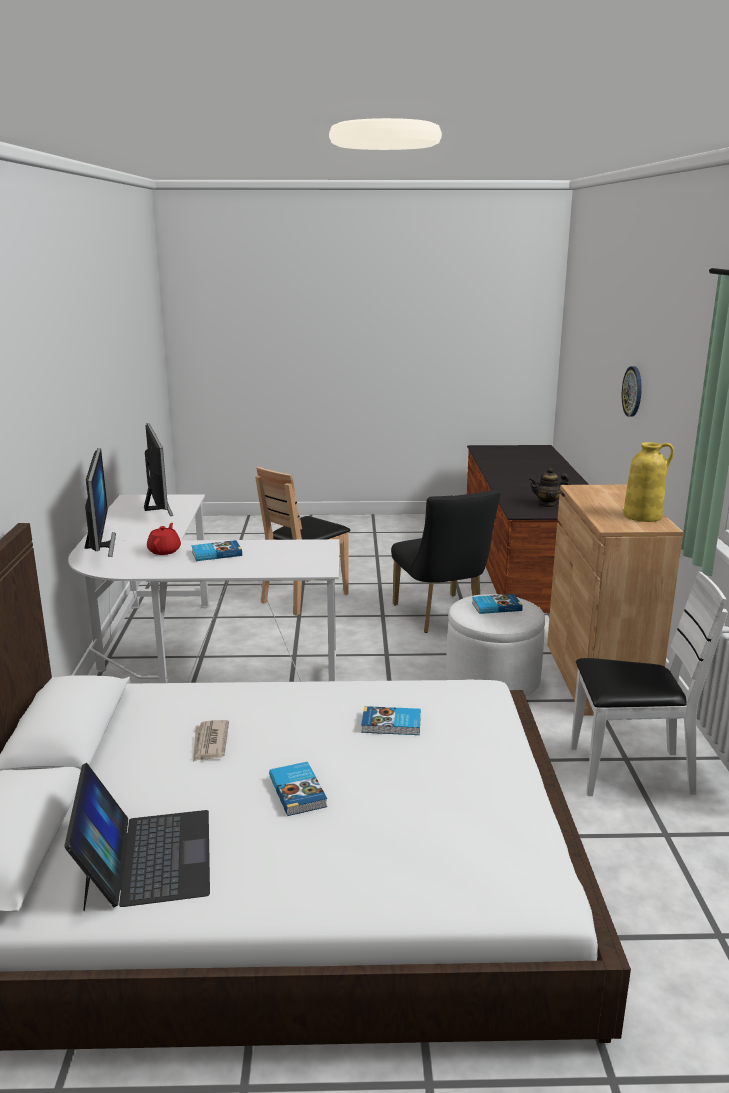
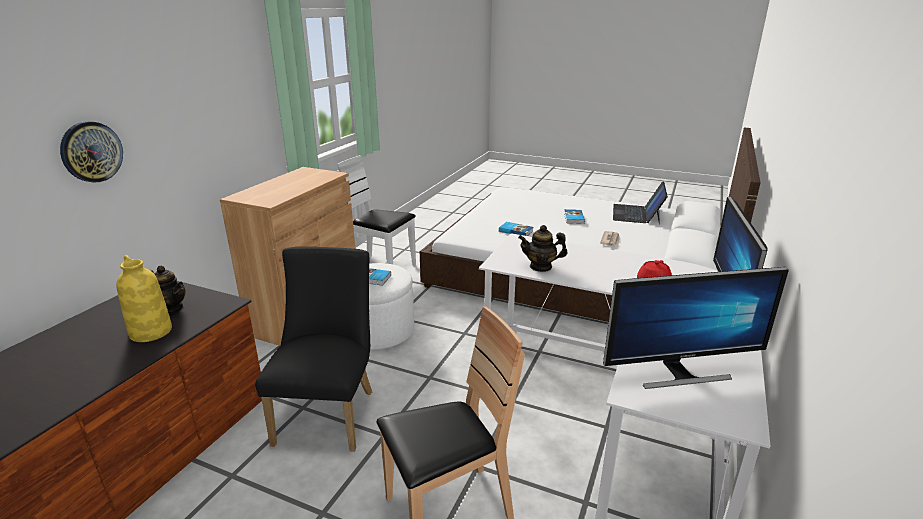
camera: 155 degrees left, 5 degrees up
(158, 508) = (680, 373): monitor -> monitor turned 105 degrees counterclockwise
(216, 553) = (601, 272): book -> none
(279, 548) = (541, 267): none -> teapot
(643, 516) = (295, 176): yellow vase -> yellow vase (150, 331)

